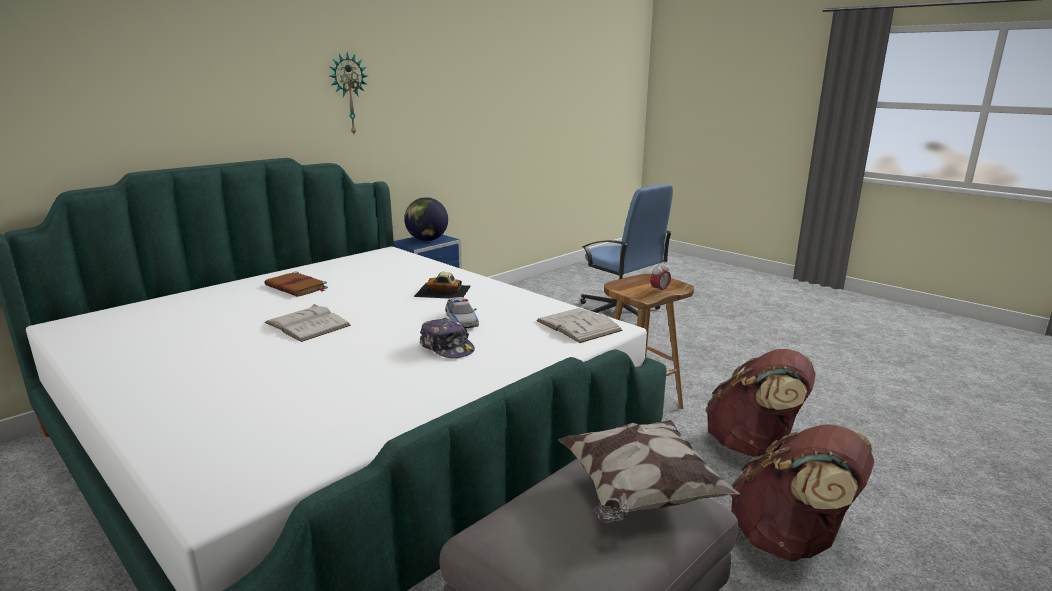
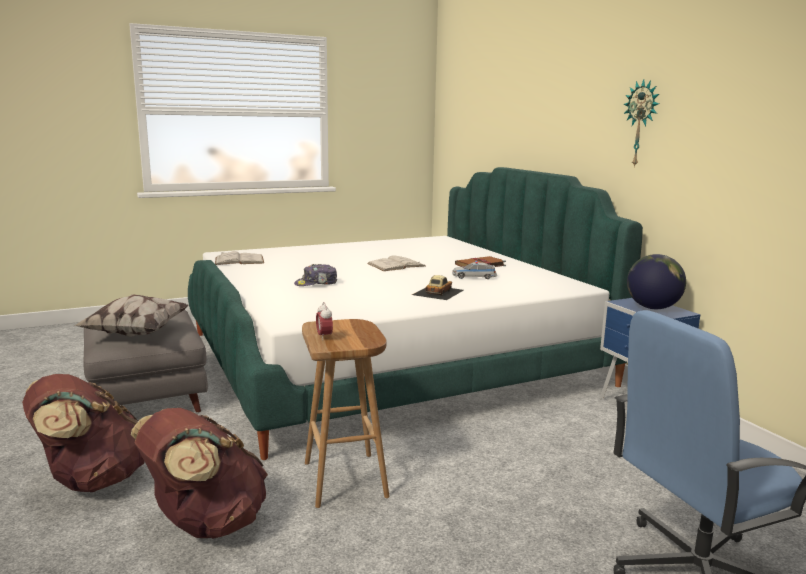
camera: 110 degrees right, 5 degrees down
(461, 320) = (361, 290): toy car -> toy car (474, 277)
(578, 325) = (307, 315): white book -> white book (239, 260)

